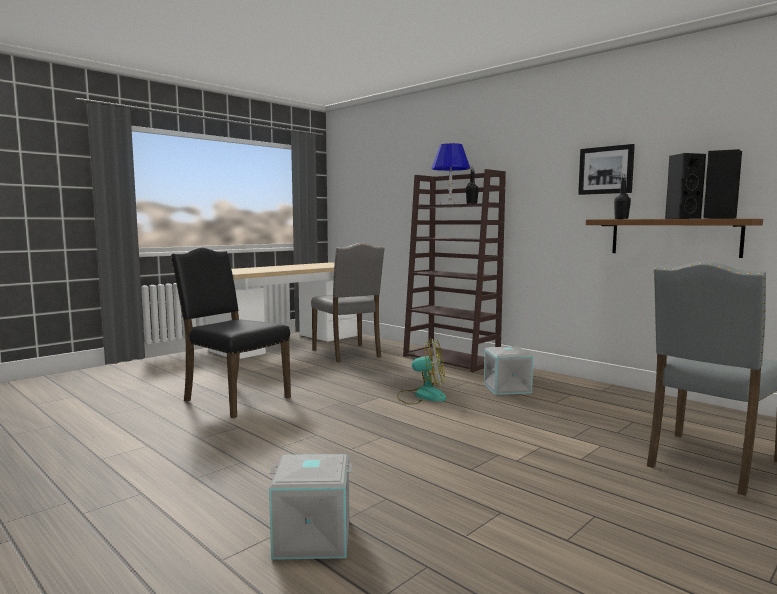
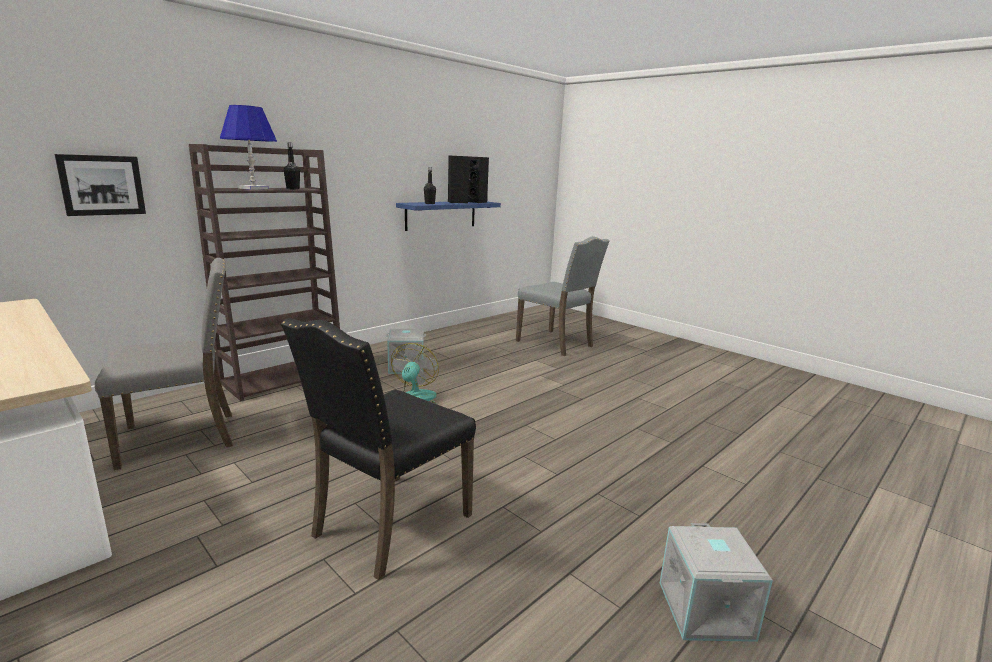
camera: 90 degrees left, 10 degrees up
(312, 538) = (700, 453): grey storage box -> grey storage box (707, 611)
(606, 170) = (396, 159): picture -> picture (102, 185)
(674, 237) = (441, 215): brown shelf -> blue shelf

